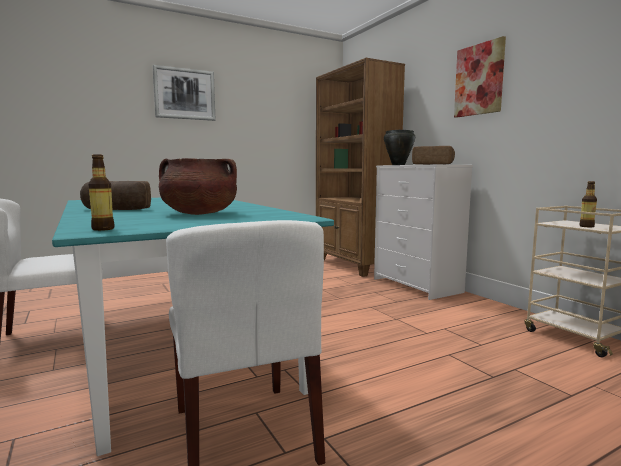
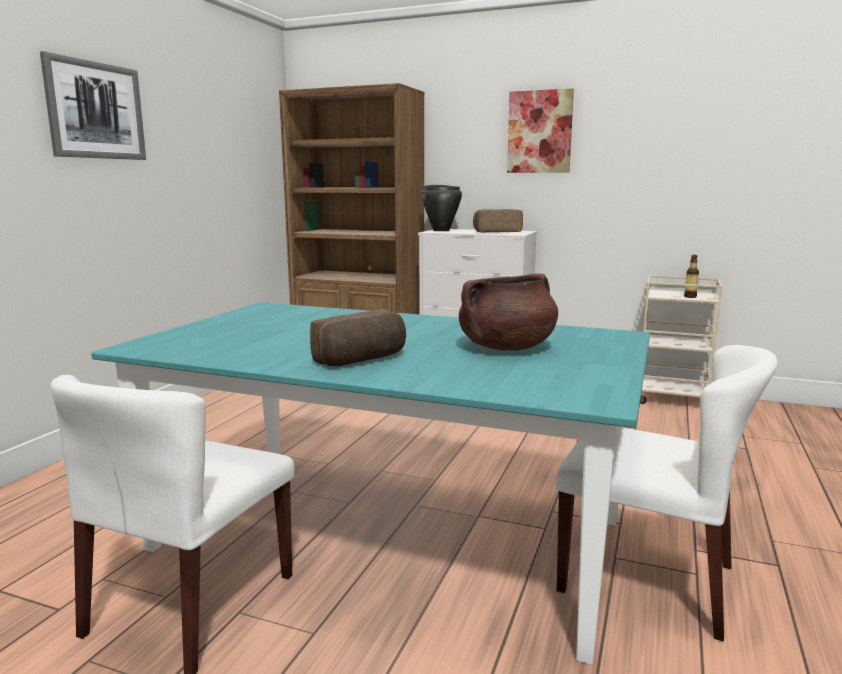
camera: 40 degrees left, 5 degrees up
(103, 229) = (590, 394): bottle -> none

